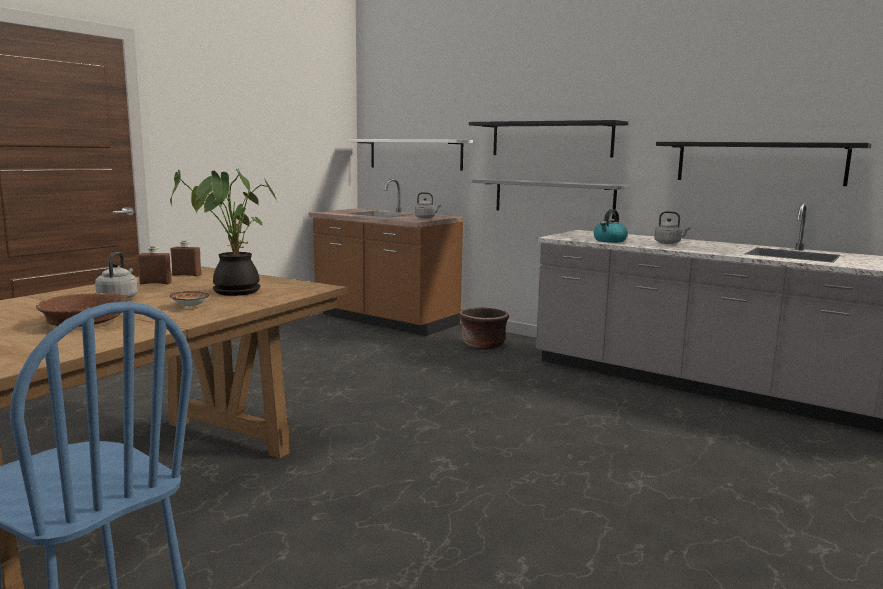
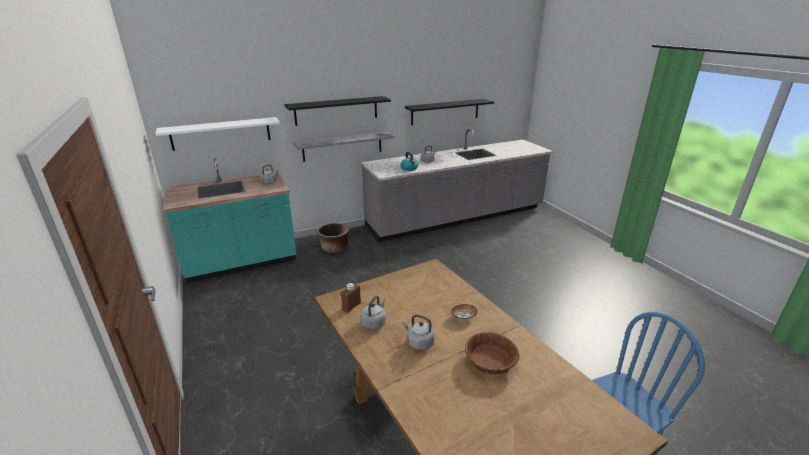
camera: 60 degrees left, 15 degrees up
(155, 283) = (374, 323): brown bottle -> grey kettle
(233, 291) = (425, 296): potted plant -> none
(385, 320) = (242, 263): brown counter -> turquoise counter

